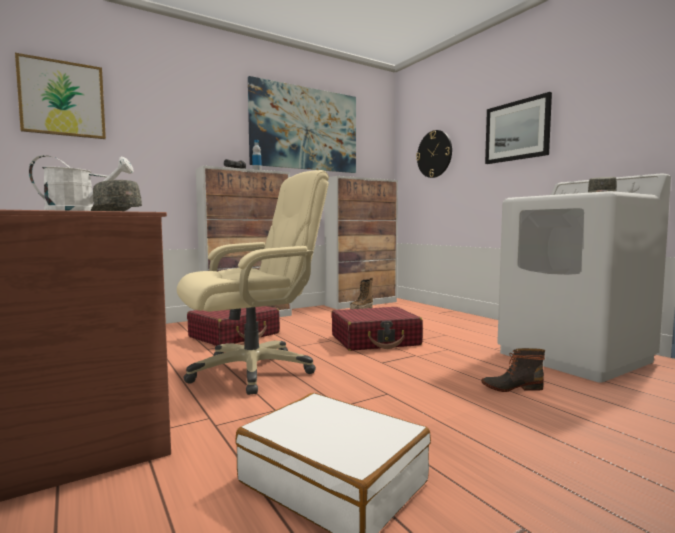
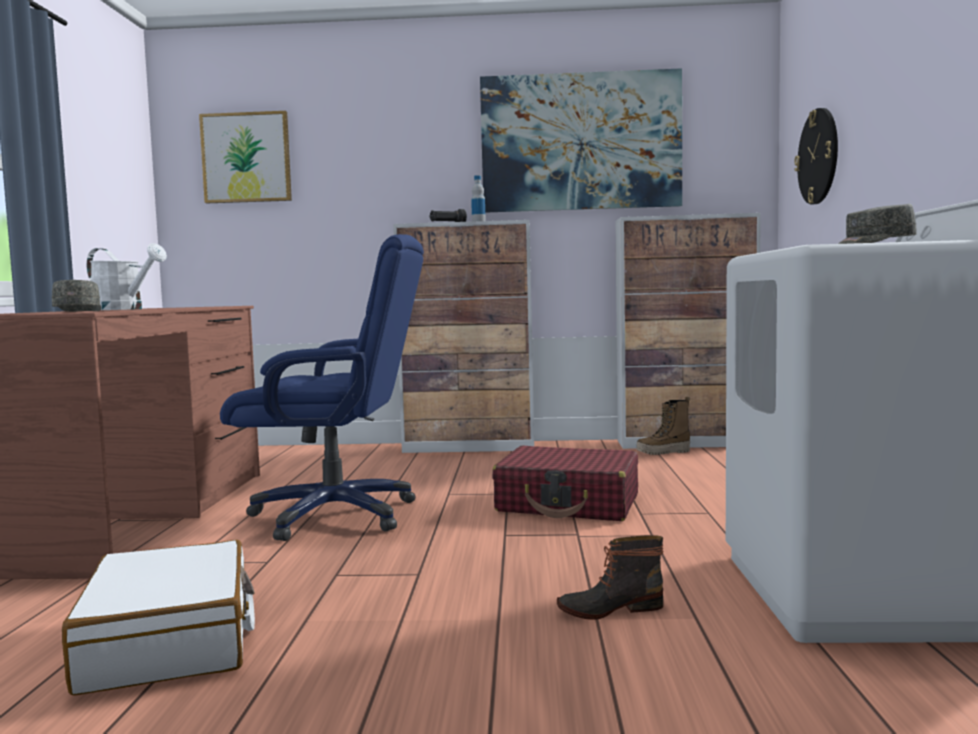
camera: 35 degrees right, 0 degrees up
(235, 335) = (406, 469): red suitcase -> none
(253, 370) = (336, 515): beige office chair -> blue office chair
(511, 387) = (609, 608): boot -> boot turned 45 degrees counterclockwise
(517, 131) = (914, 97): picture -> none

